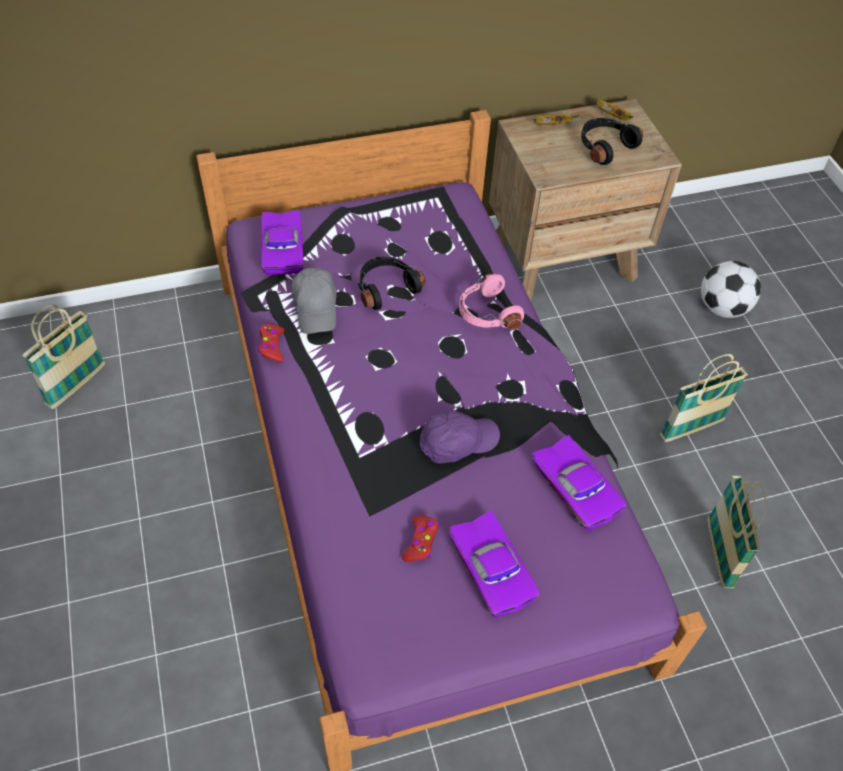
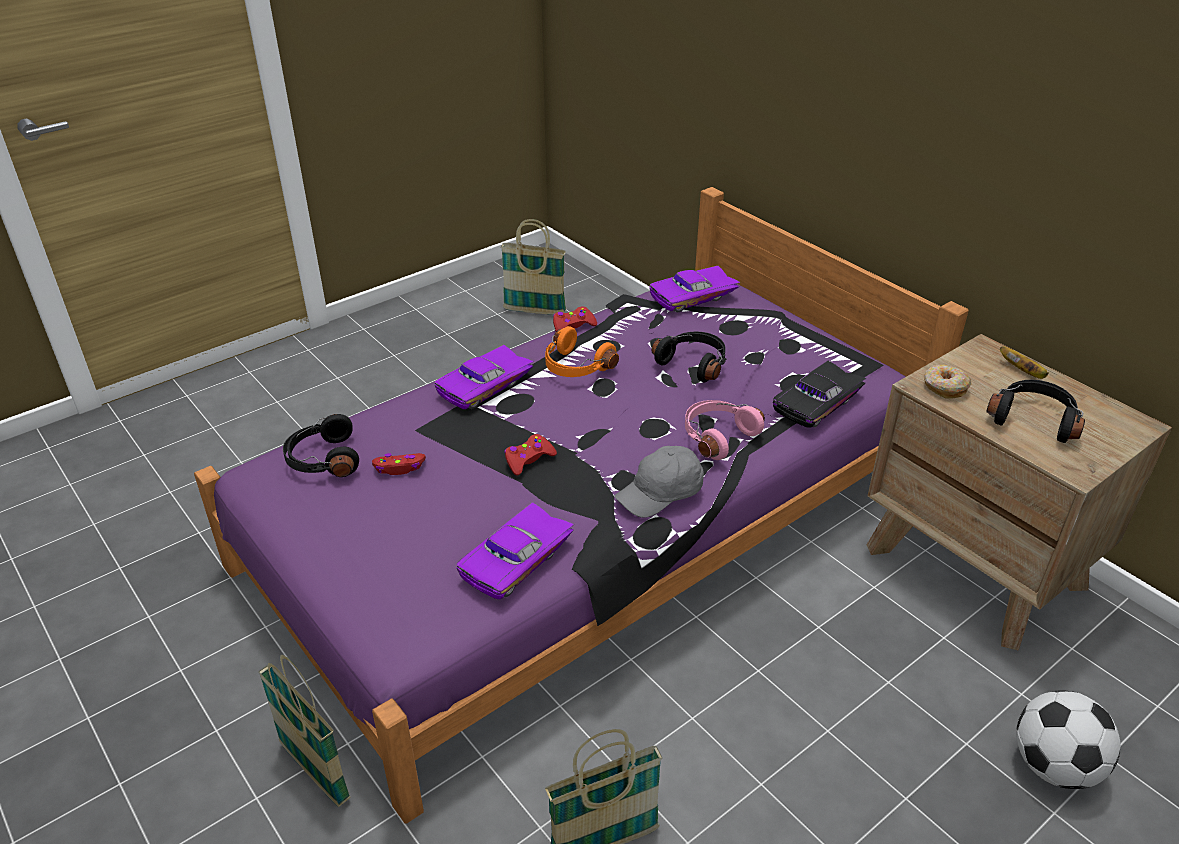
camera: 70 degrees right, 15 degrees down
(316, 308) = (635, 333): grey cap -> grey cap (661, 493)
(342, 367) = (575, 367): none -> orange headphones
(378, 604) = (322, 460): none -> black headphones
(457, 442) = (528, 459): purple cap -> red game controller
(474, 241) = (820, 404): none -> black toy car
(495, 568) = (389, 523): purple toy car -> purple toy car (487, 387)
(553, 167) = (944, 387): none -> donut
(614, 116) = (1106, 415): banana -> none
(691, 429) = (793, 770): basket -> basket (315, 772)

